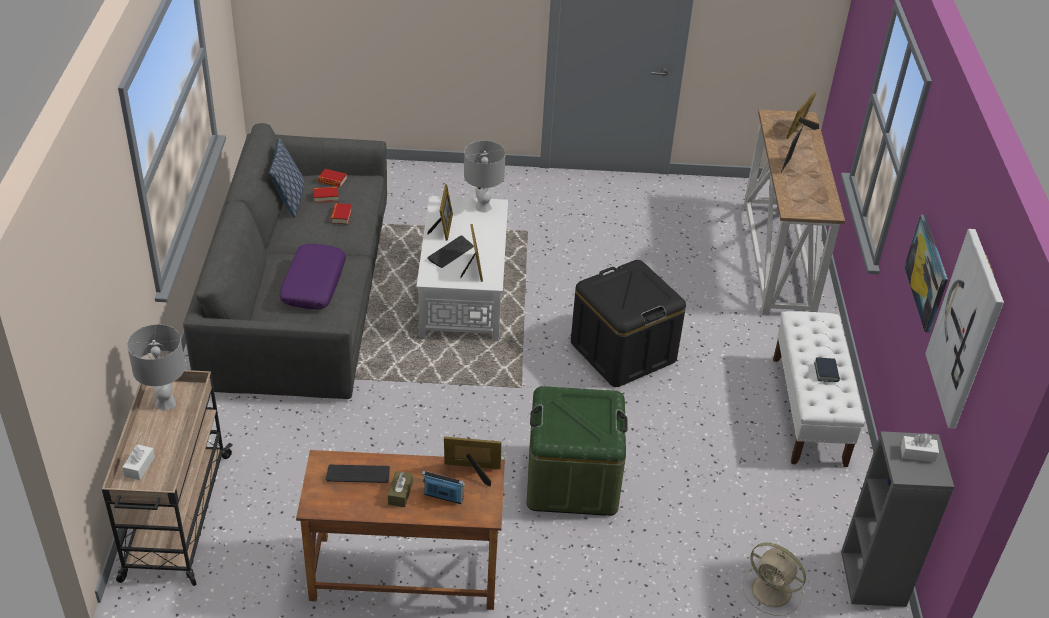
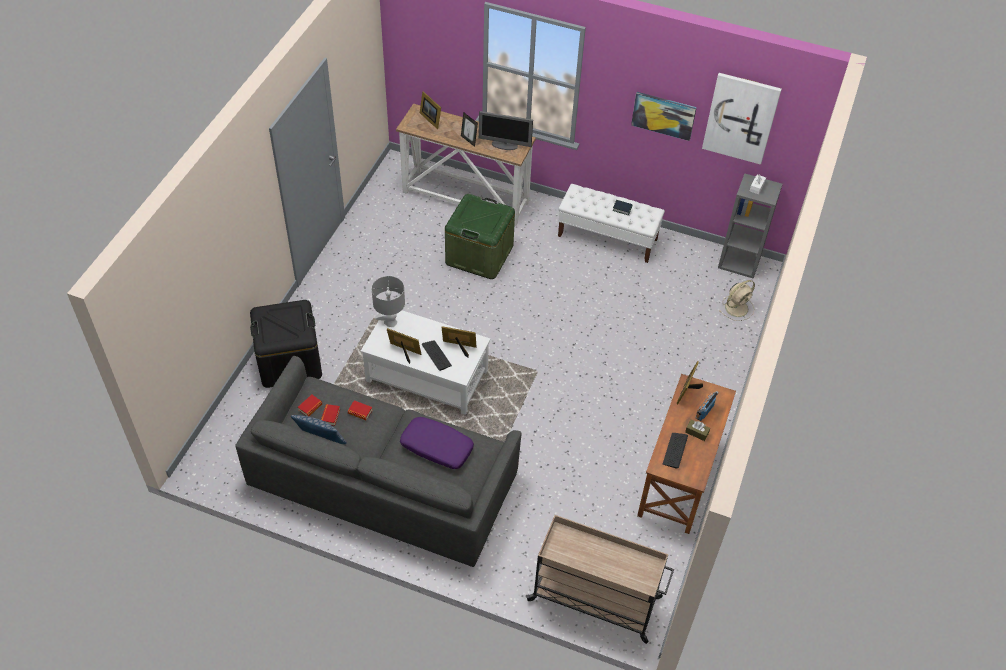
camera: 70 degrees left, 10 degrees up
(139, 467) = (627, 576): white tissue box -> none
(165, 402) = (567, 552): grey table lamp -> none
(572, 480) = (628, 370): green storage box -> green storage box (479, 254)
(623, 352) = (523, 307): black storage box -> black storage box (289, 361)
(804, 197) = (504, 145): none -> monitor

